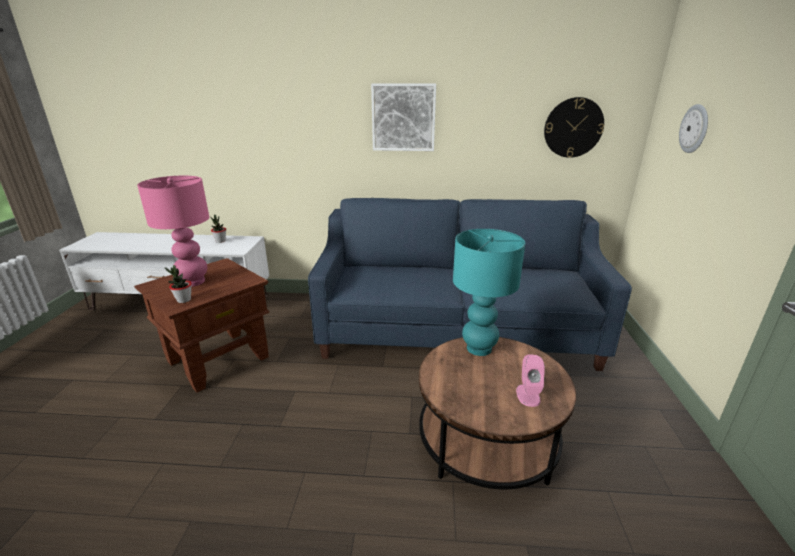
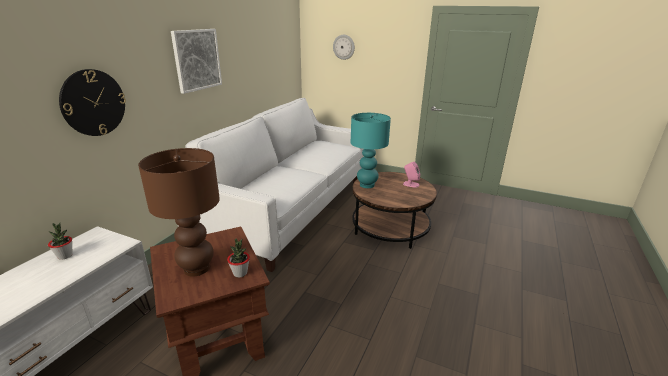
camera: 70 degrees left, 0 degrees up
(193, 282) = (197, 268): pink table lamp -> brown table lamp
(456, 330) = (286, 208): blue sofa -> white sofa
(573, 128) = (278, 54): wall clock -> wall clock (93, 103)

